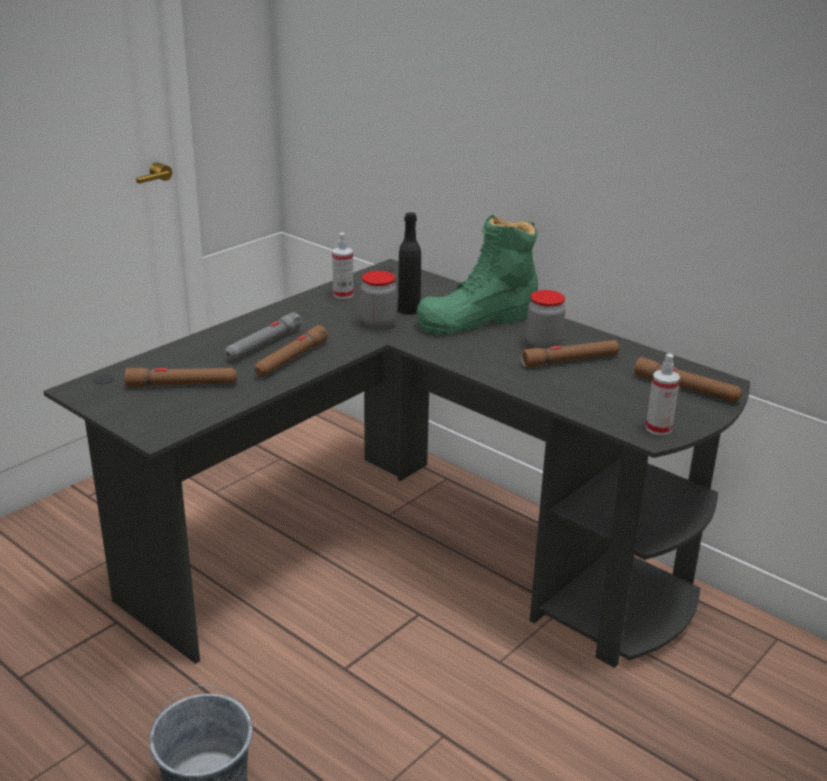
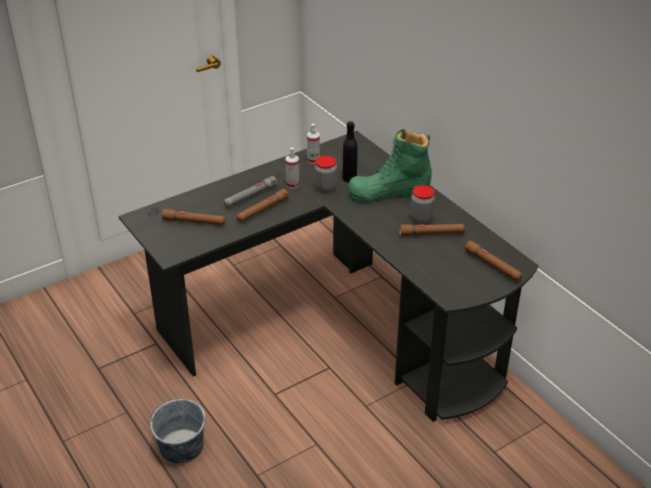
camera: 15 degrees right, 10 degrees up
(658, 429) = (458, 293): spray bottle -> spray bottle (292, 184)

